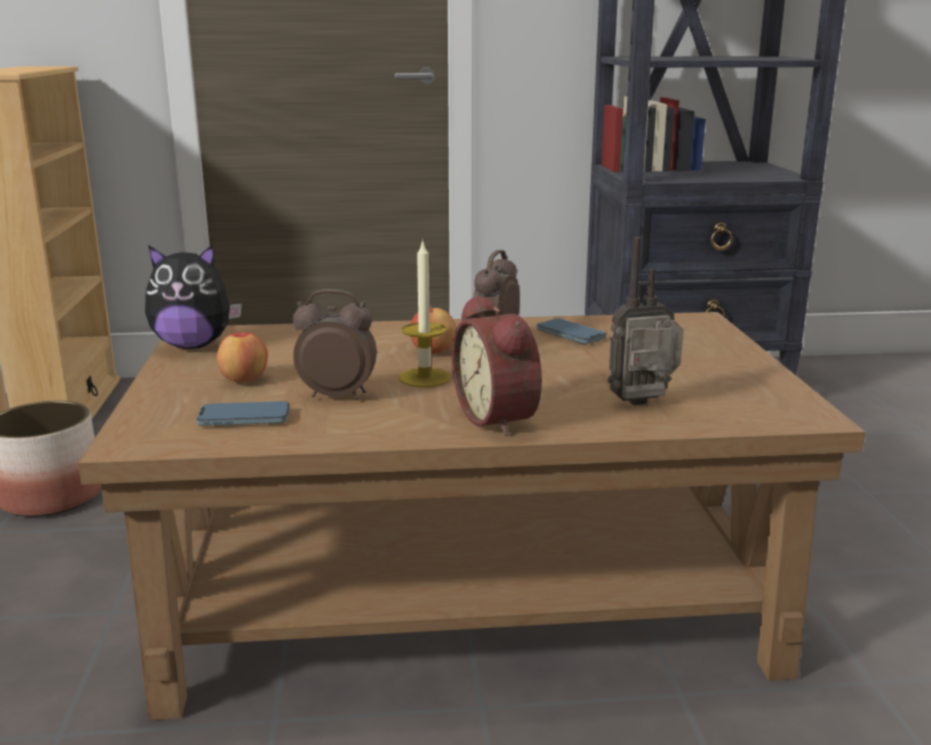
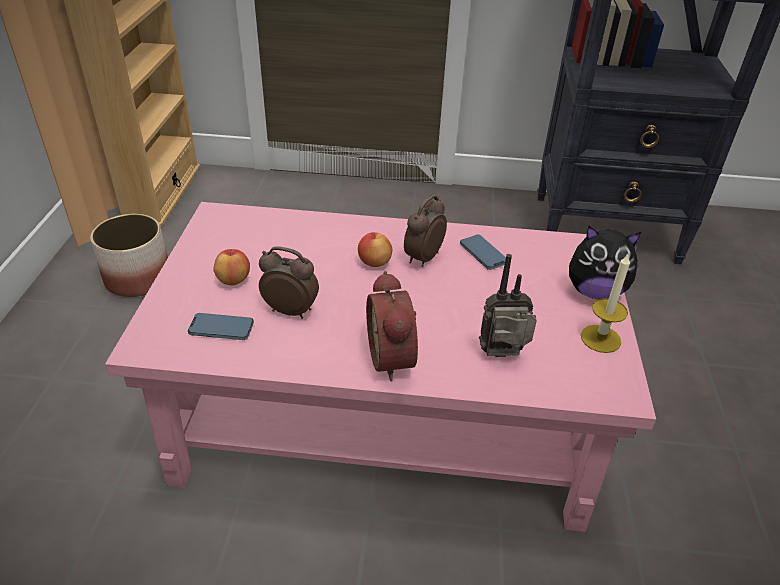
camera: 10 degrees right, 20 degrees up
(193, 345) = (211, 230): plush toy -> plush toy (595, 291)
(424, 378) = (358, 296): candle -> candle (600, 338)
(463, 595) = (383, 415): brown coffee table -> pink coffee table

